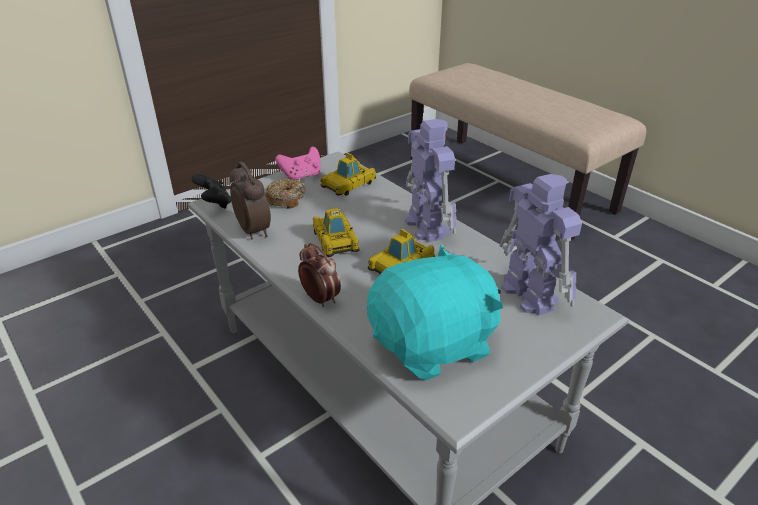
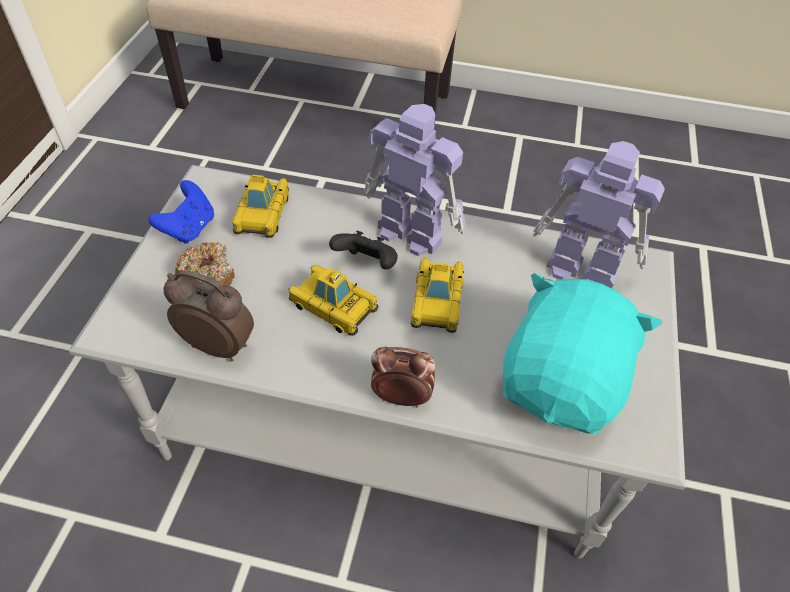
camera: 40 degrees left, 15 degrees up
(215, 204) = (115, 331): black game controller -> black game controller (367, 264)
(301, 176) = (189, 228): pink game controller -> blue game controller

